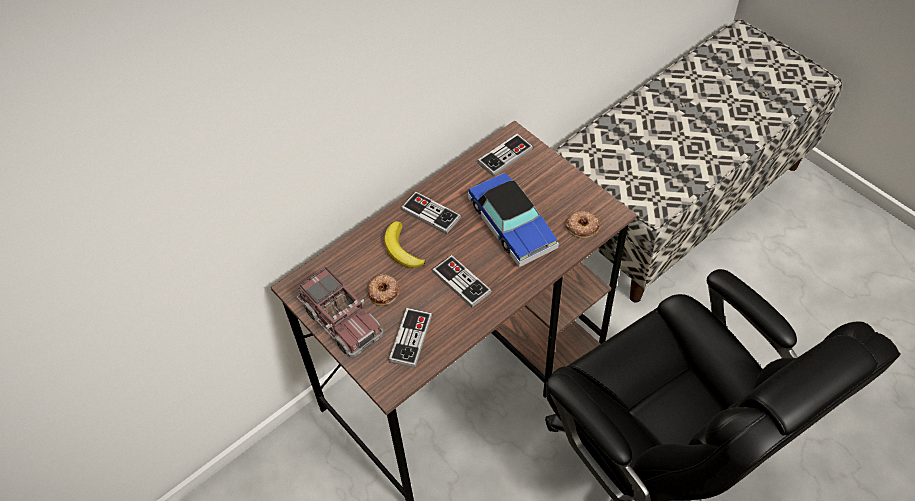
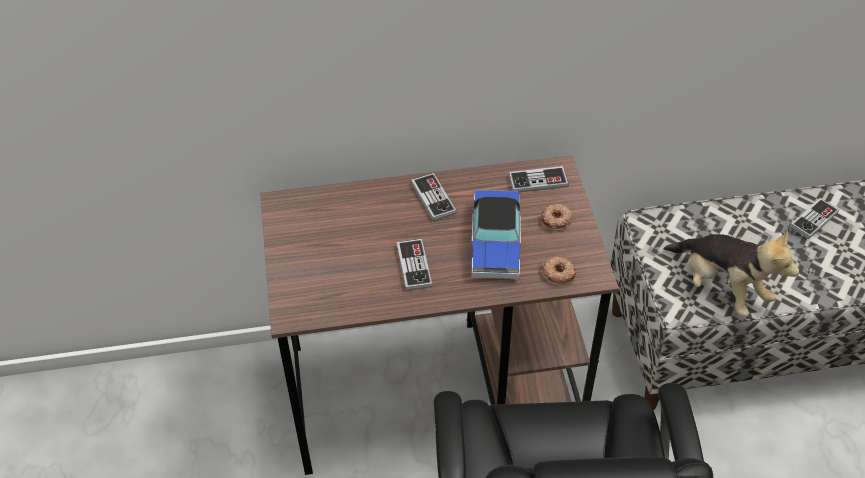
camera: 30 degrees right, 5 degrees down
(341, 320) = (293, 246): toy truck -> none
(384, 291) = (344, 241): donut -> donut (556, 220)
(402, 249) = (386, 215): banana -> none
(411, 338) = (336, 288): game controller -> game controller (813, 220)
(670, 175) = (721, 287): none -> plush toy

